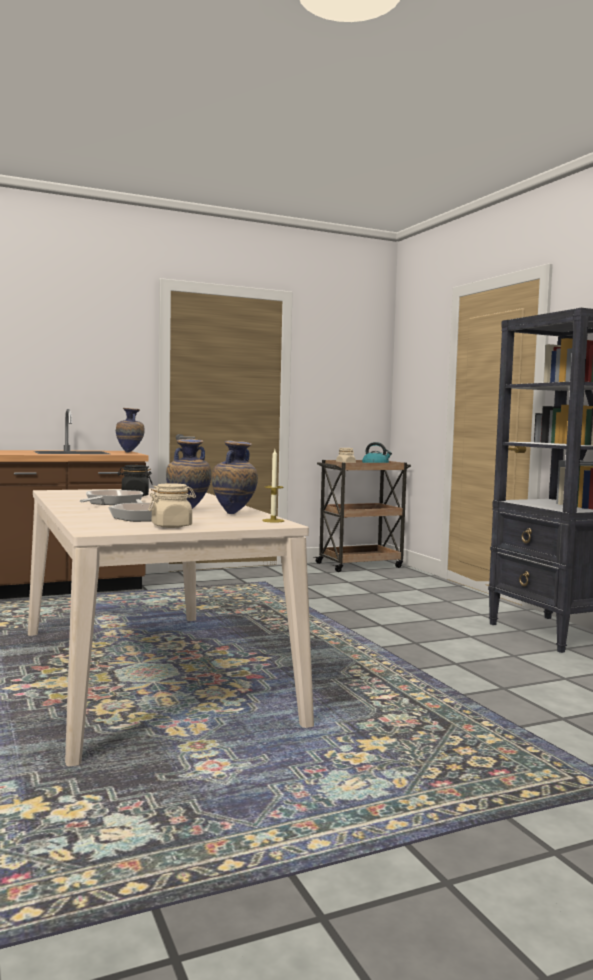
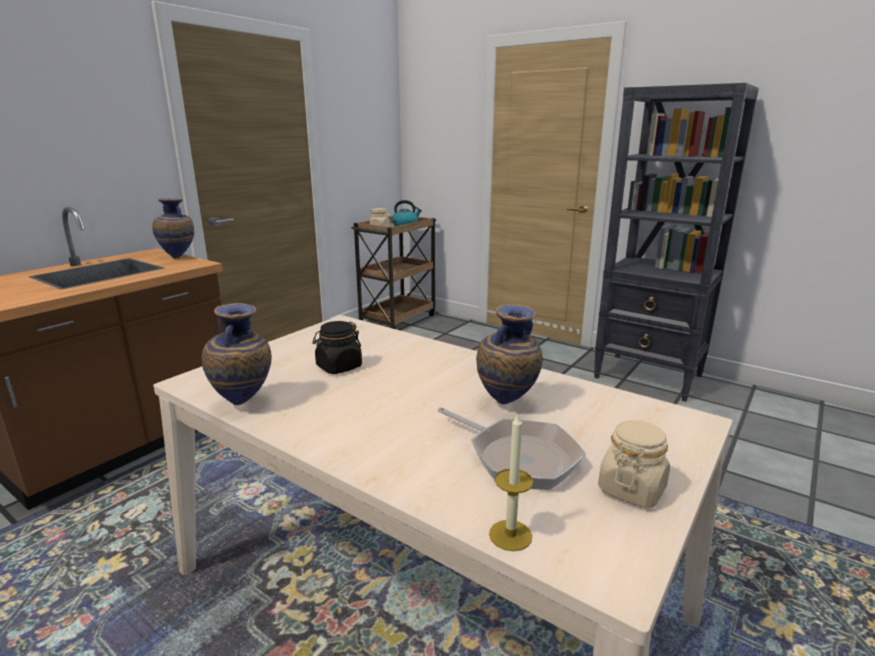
camera: 30 degrees left, 15 degrees up
(111, 502) = (362, 406): frying pan -> none
(234, 514) = (582, 403): vase -> vase (244, 404)
(273, 520) = (661, 411): candle -> candle (510, 535)

